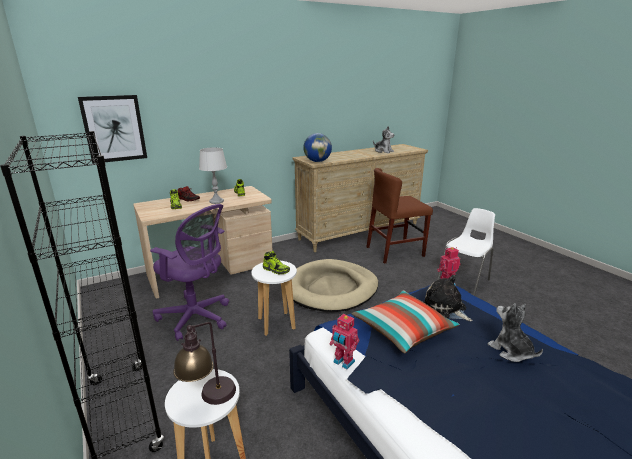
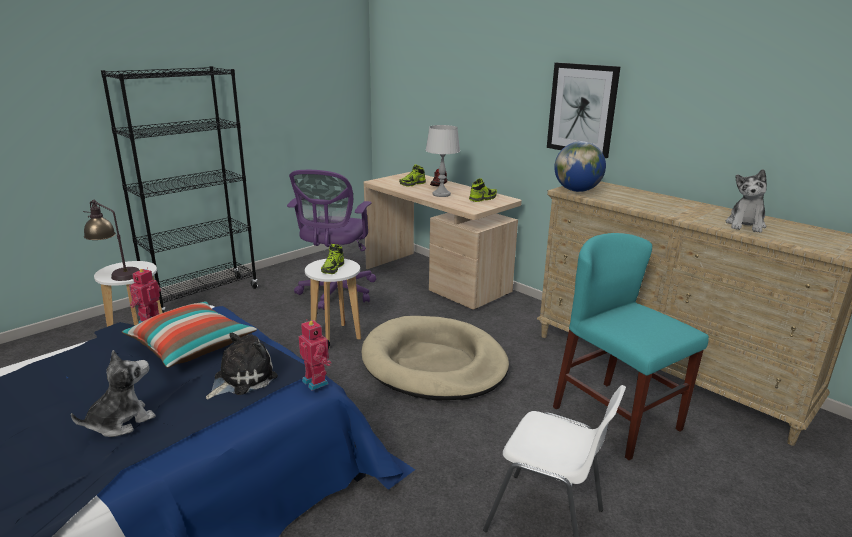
camera: 75 degrees right, 0 degrees up
(114, 129) = (412, 88): picture -> picture (582, 109)
(395, 251) = (616, 418): brown chair -> turquoise chair

